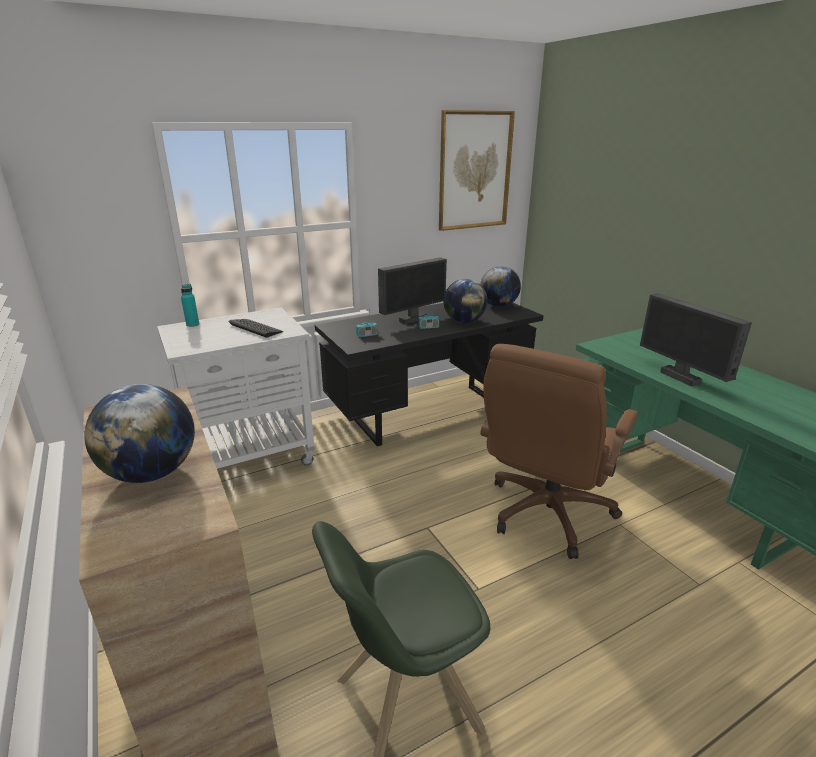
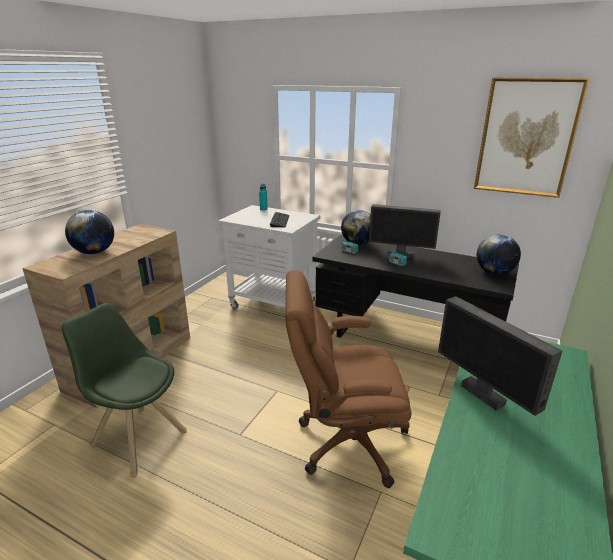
camera: 55 degrees right, 0 degrees up
(464, 321) = (432, 270): globe -> globe (357, 243)
(680, 377) = (483, 394): monitor -> monitor turned 60 degrees counterclockwise

